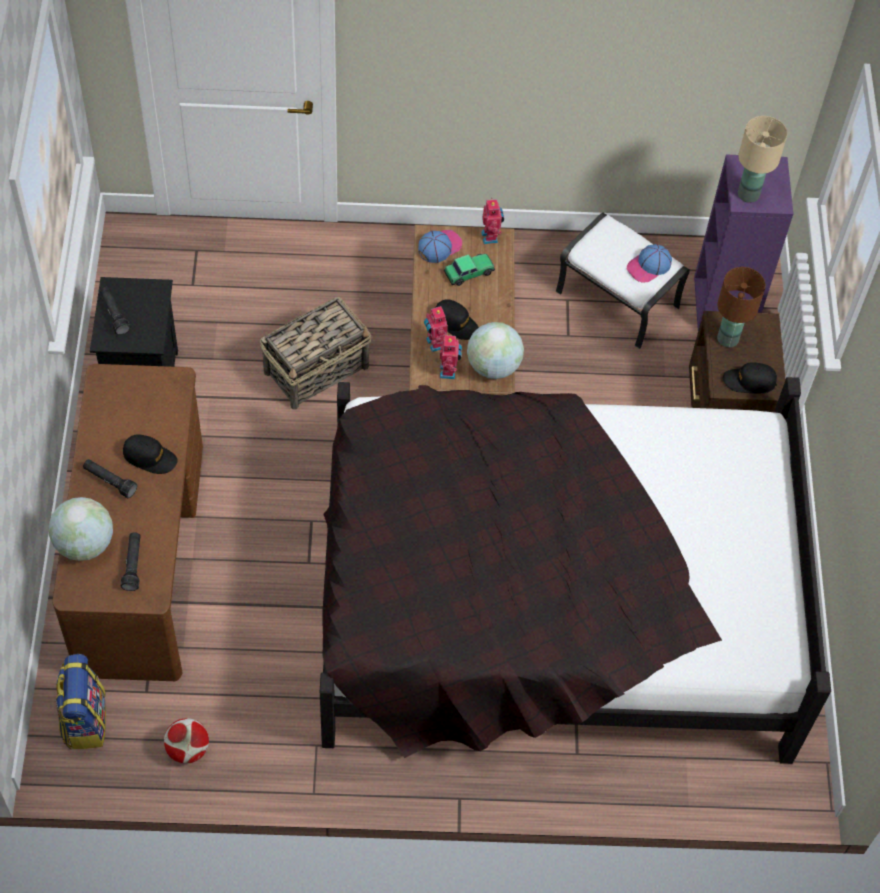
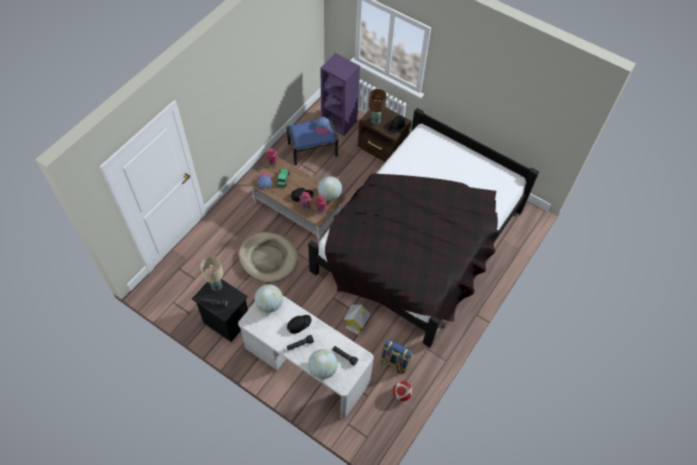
camera: 55 degrees left, 0 degrees up
(84, 720) = (365, 425): backpack -> backpack (394, 362)
(140, 557) = (306, 366): brown desk -> white desk
(158, 390) = (269, 304): none -> globe
(285, 590) = (356, 323): none -> toy house
(317, 369) = (268, 258): basket -> beige dog bed
(618, 299) = (313, 149): white ottoman -> blue ottoman
(747, 194) = (342, 72): beige table lamp -> beige table lamp (216, 287)

